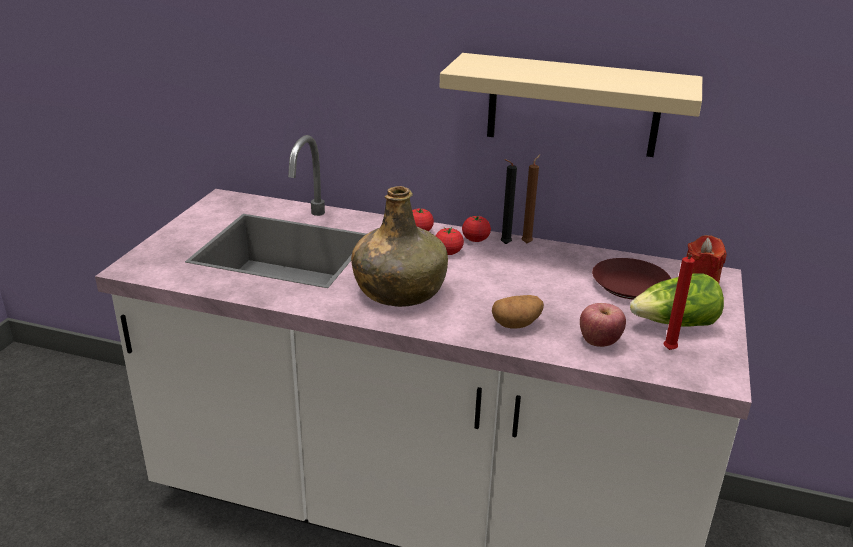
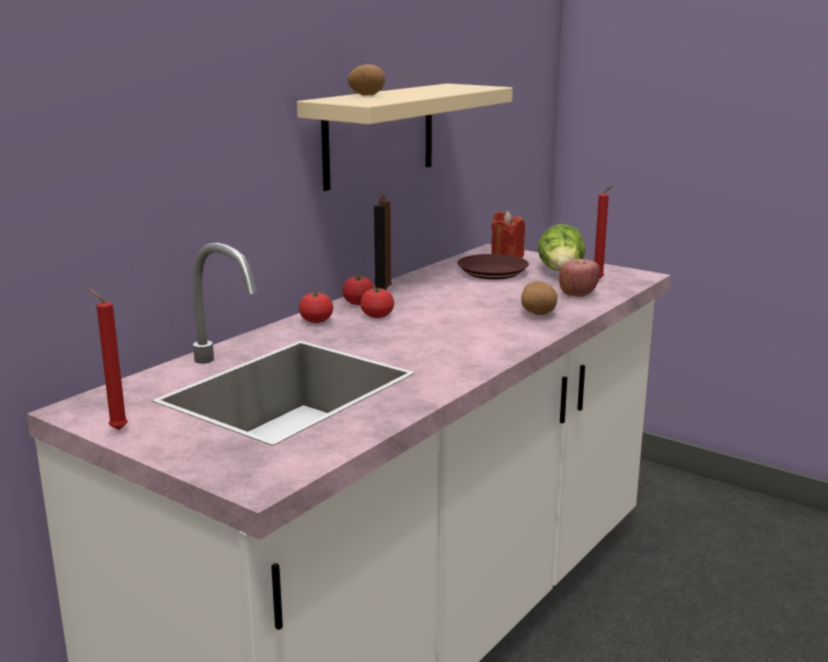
camera: 70 degrees left, 10 degrees down
(197, 214) = (116, 429): none -> red candle
(399, 291) = (446, 343): green bottle -> none
(524, 64) = (367, 95): none -> potato

